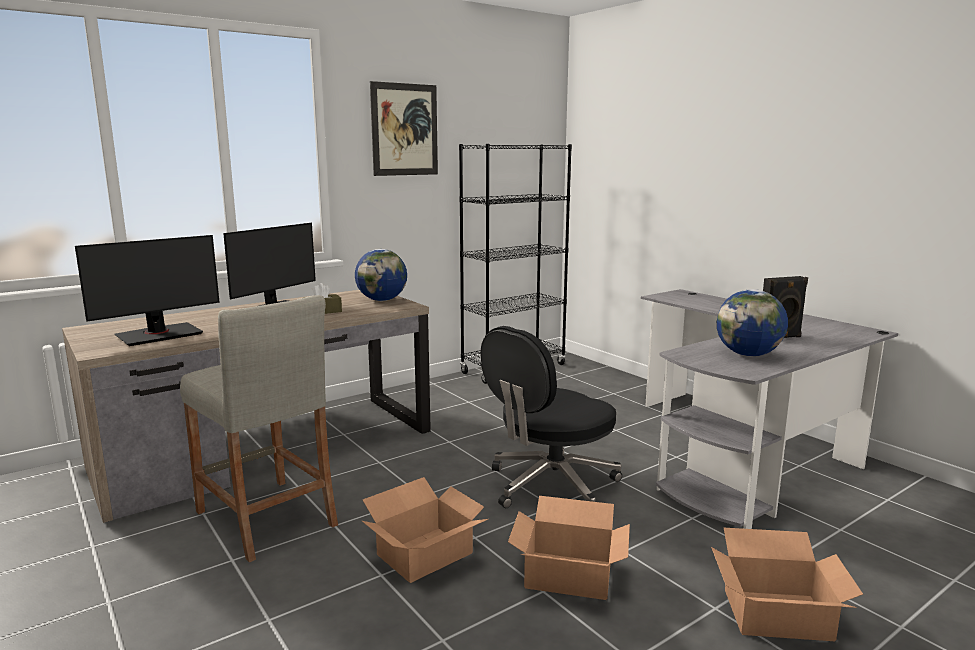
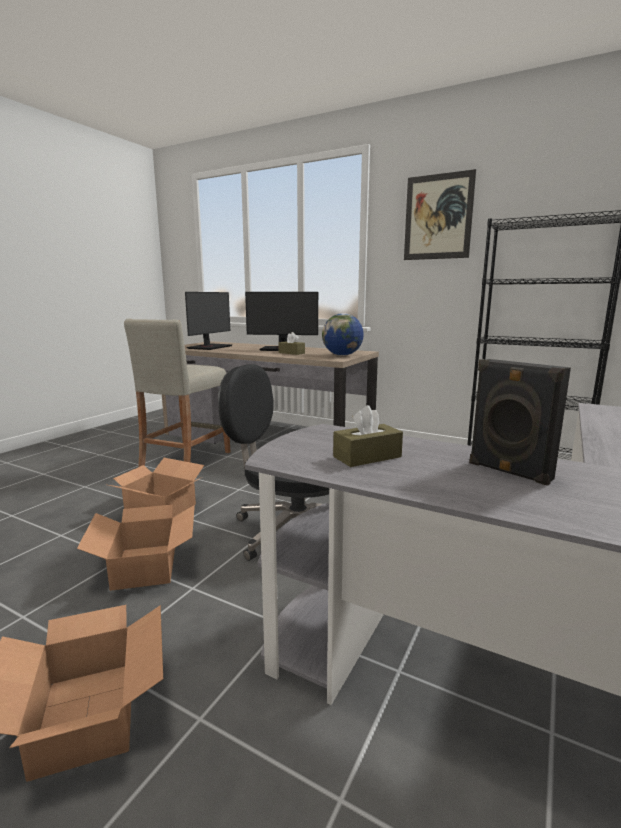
camera: 65 degrees right, 0 degrees up
(158, 335) = (209, 347): monitor -> monitor turned 90 degrees counterclockwise
(748, 355) = (367, 457): globe -> brown tissue box

